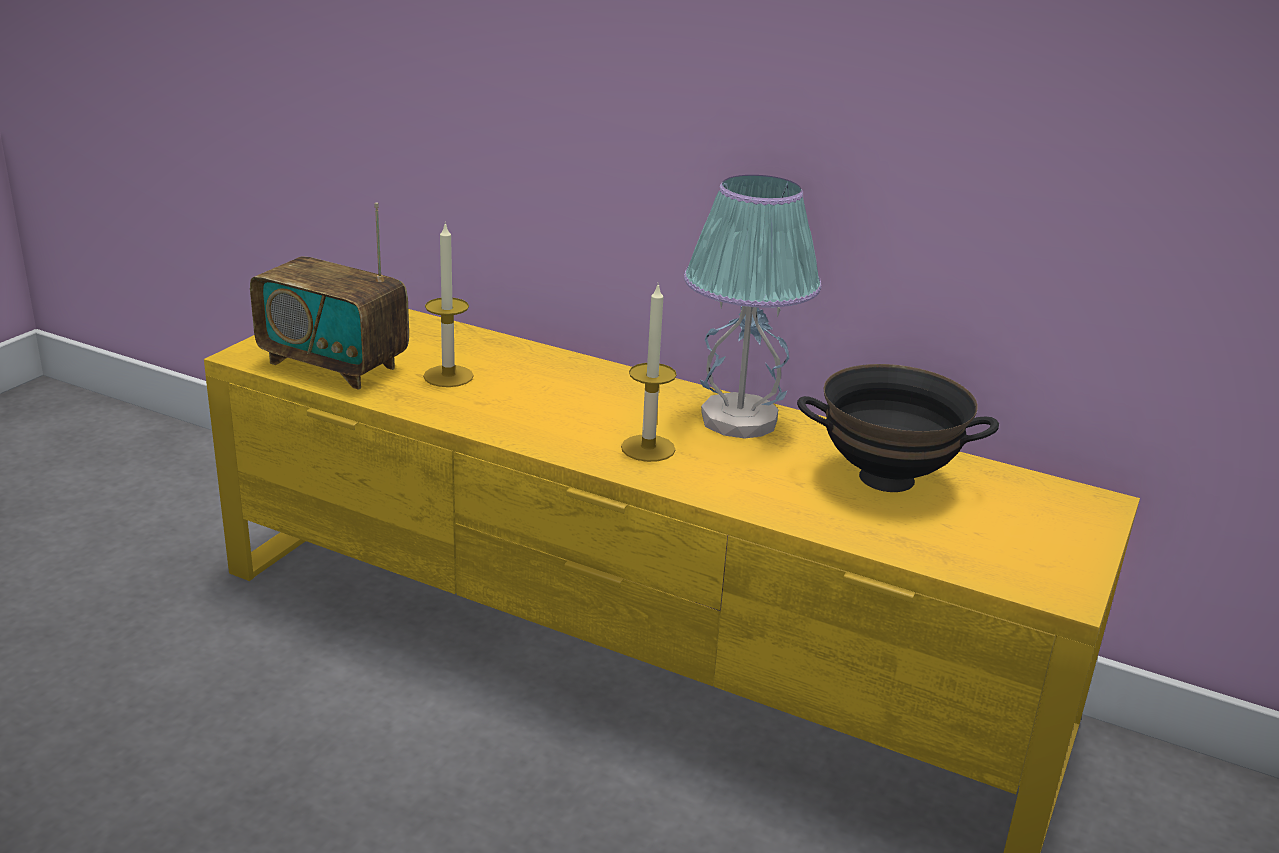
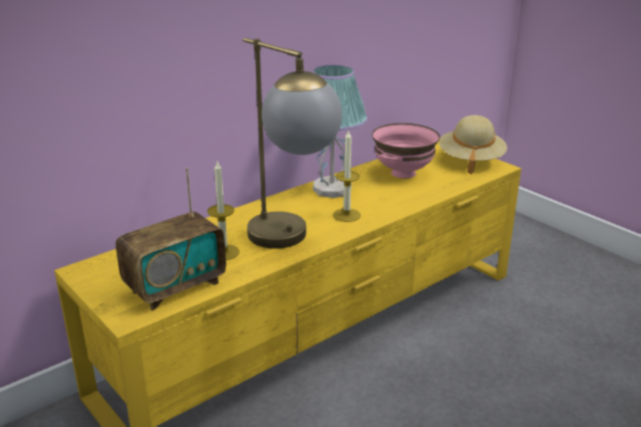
camera: 65 degrees left, 0 degrees up
(517, 419) = (292, 241): none -> table lamp
(887, 478) = (403, 173): black bowl -> pink bowl
(1053, 550) = (470, 160): none -> beige hat

